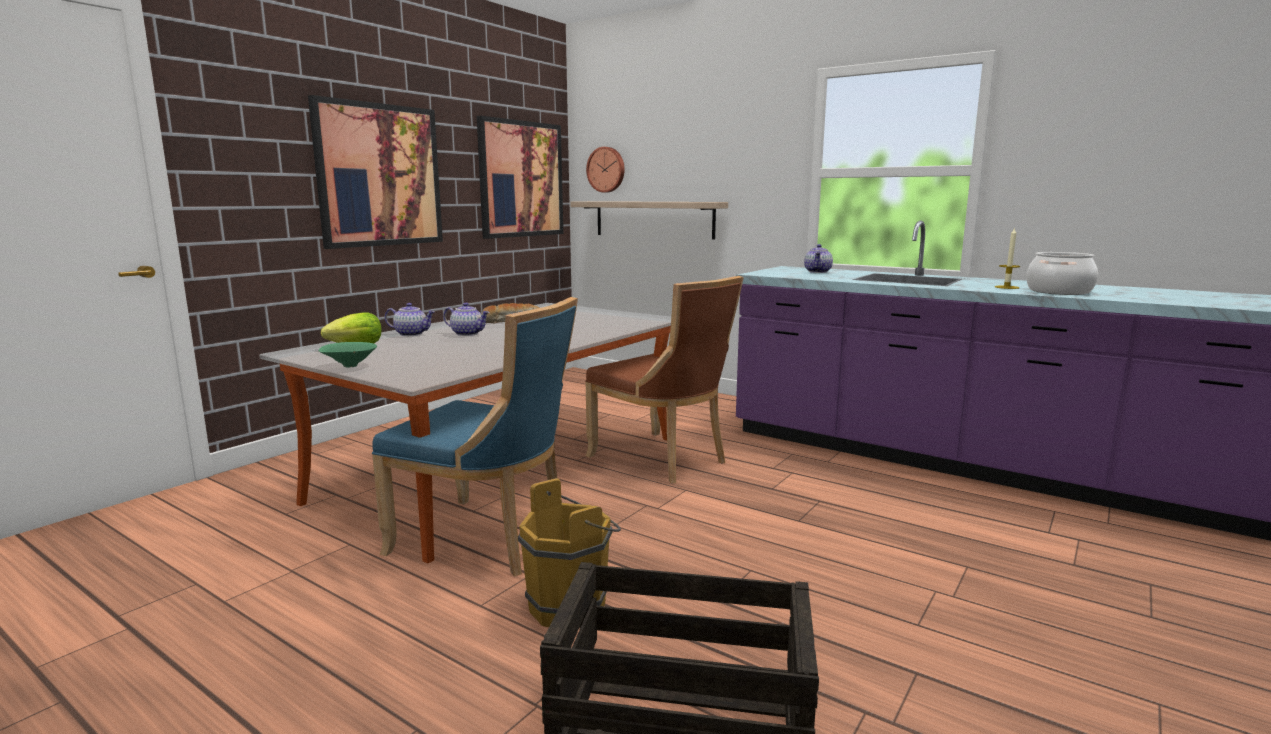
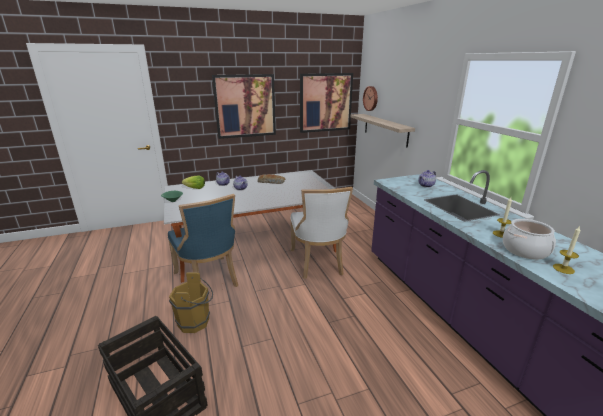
camera: 35 degrees right, 10 degrees up
(663, 459) = (318, 263): brown chair -> white chair
(1119, 295) = (563, 269): none -> candle

